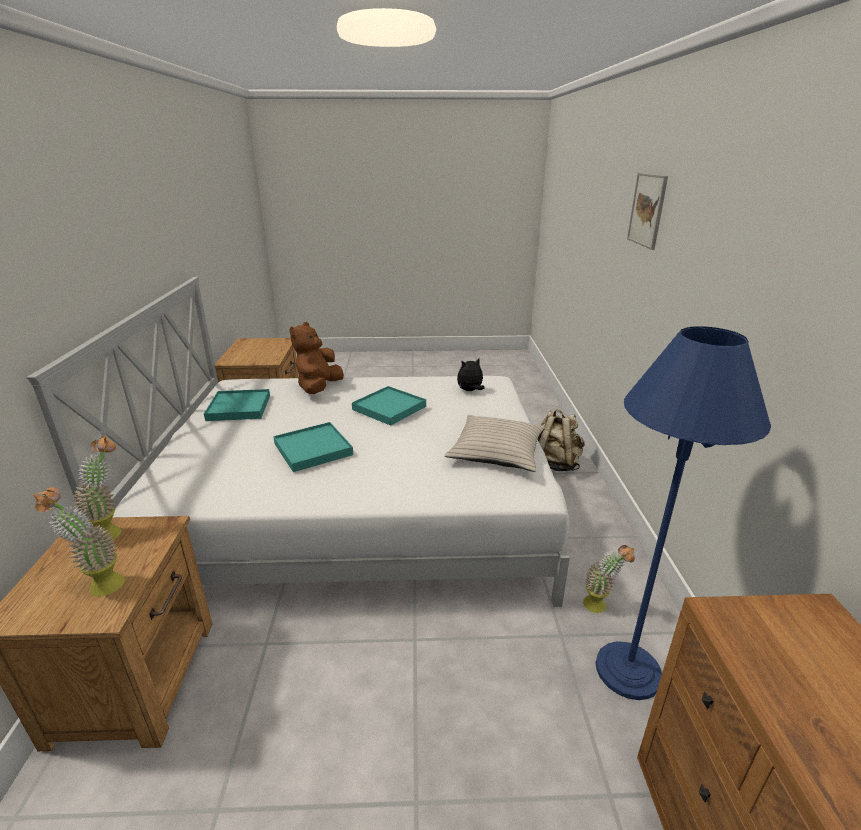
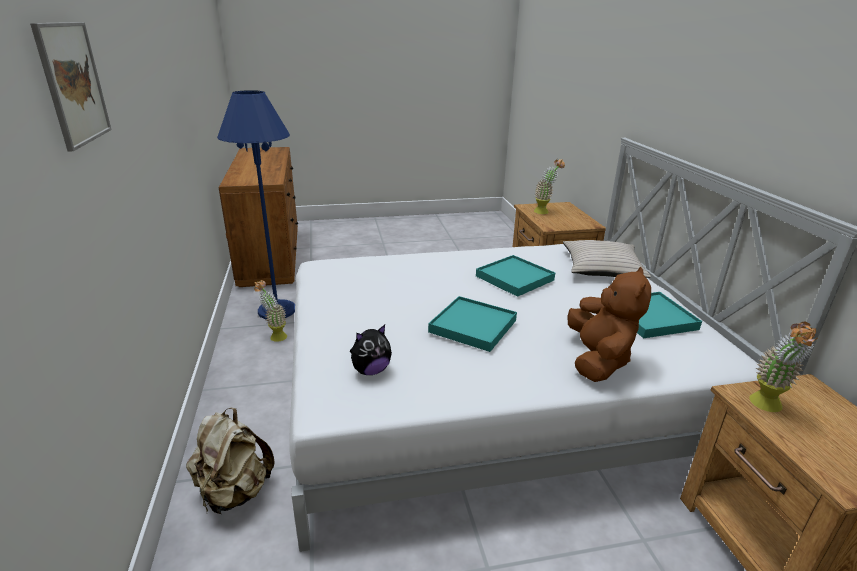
camera: 170 degrees right, 0 degrees up
(113, 530) = (574, 224): potted plant -> potted plant (767, 407)
(497, 452) = (345, 288): beige pillow -> beige pillow (602, 268)

